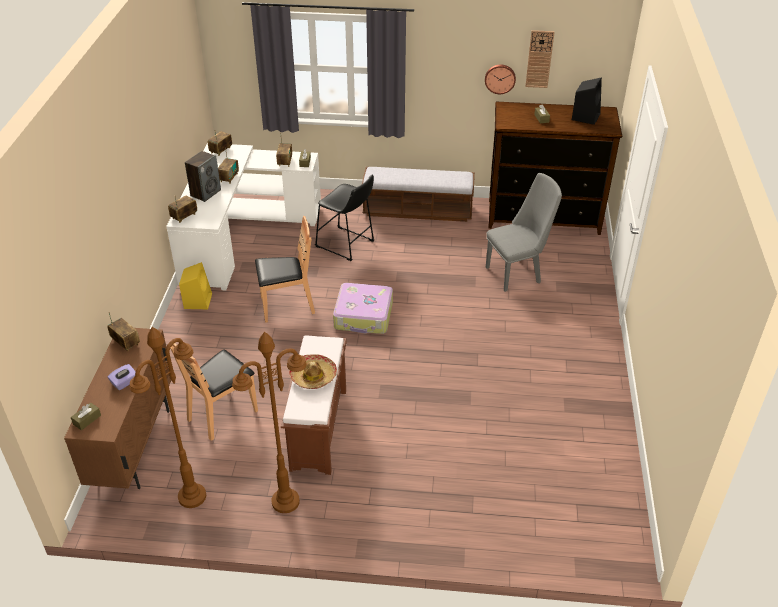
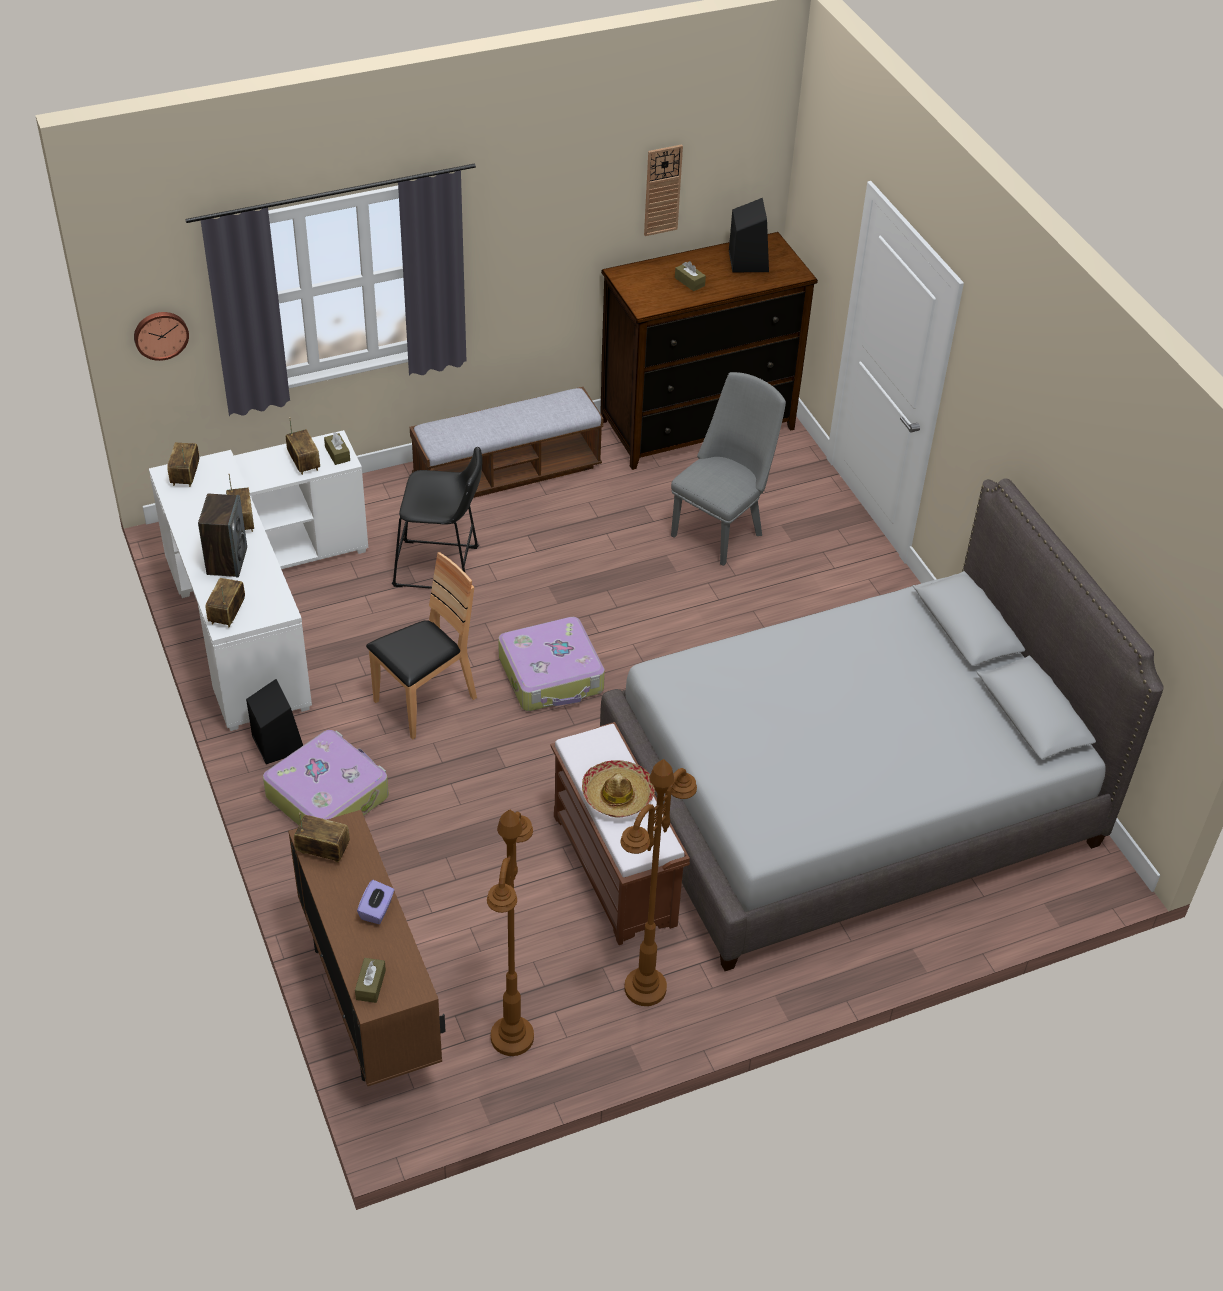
camera: 30 degrees left, 5 degrees up
(198, 300) = (277, 742): yellow speaker -> black speaker
(201, 334) = (328, 795): none -> suitcase
(222, 414) = (460, 903): brown chair -> none
(490, 443) = (850, 797): none -> grey bed
(500, 78) = (605, 233): wall clock -> wall clock (160, 334)

